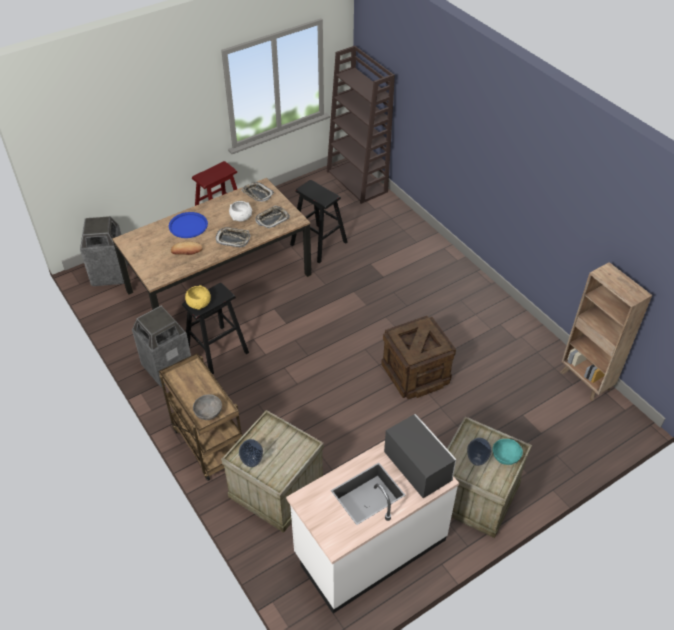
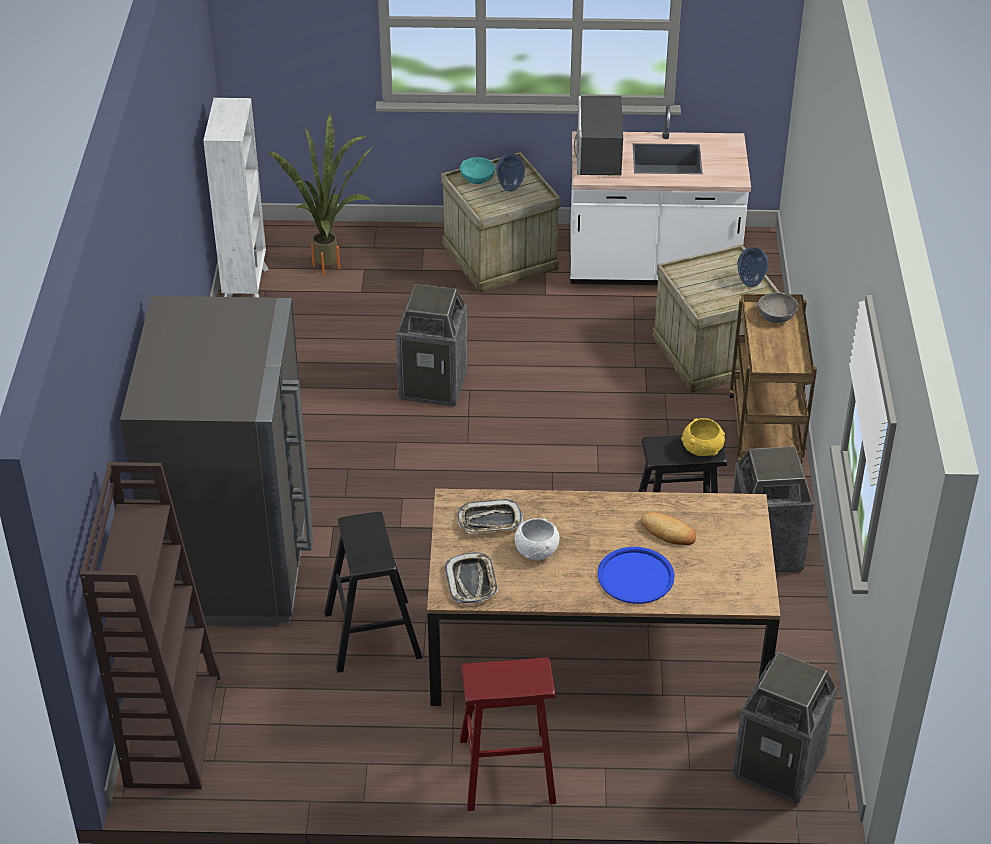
camera: 145 degrees left, 5 degrees down
(233, 239) = (580, 516): tray -> none
(406, 243) = (236, 560): none -> grey fridge
(415, 374) = (434, 385): crate -> trash can
(560, 426) = (334, 265): none -> potted plant
(585, 381) = (246, 286): brown bookcase -> white bookcase

